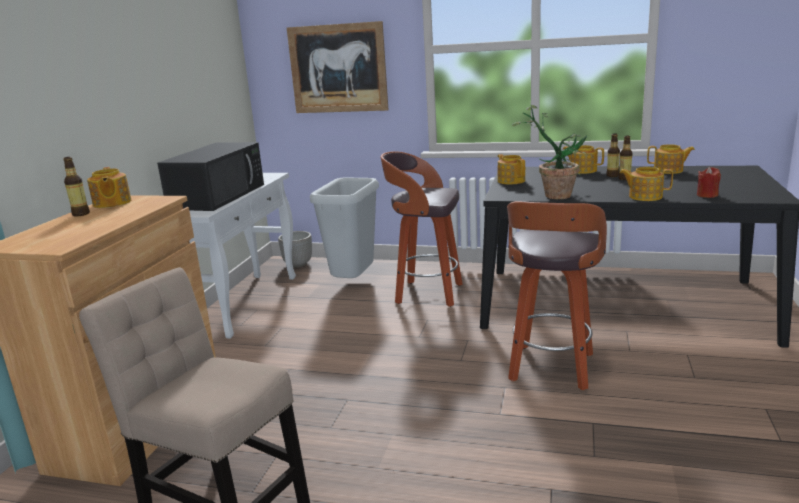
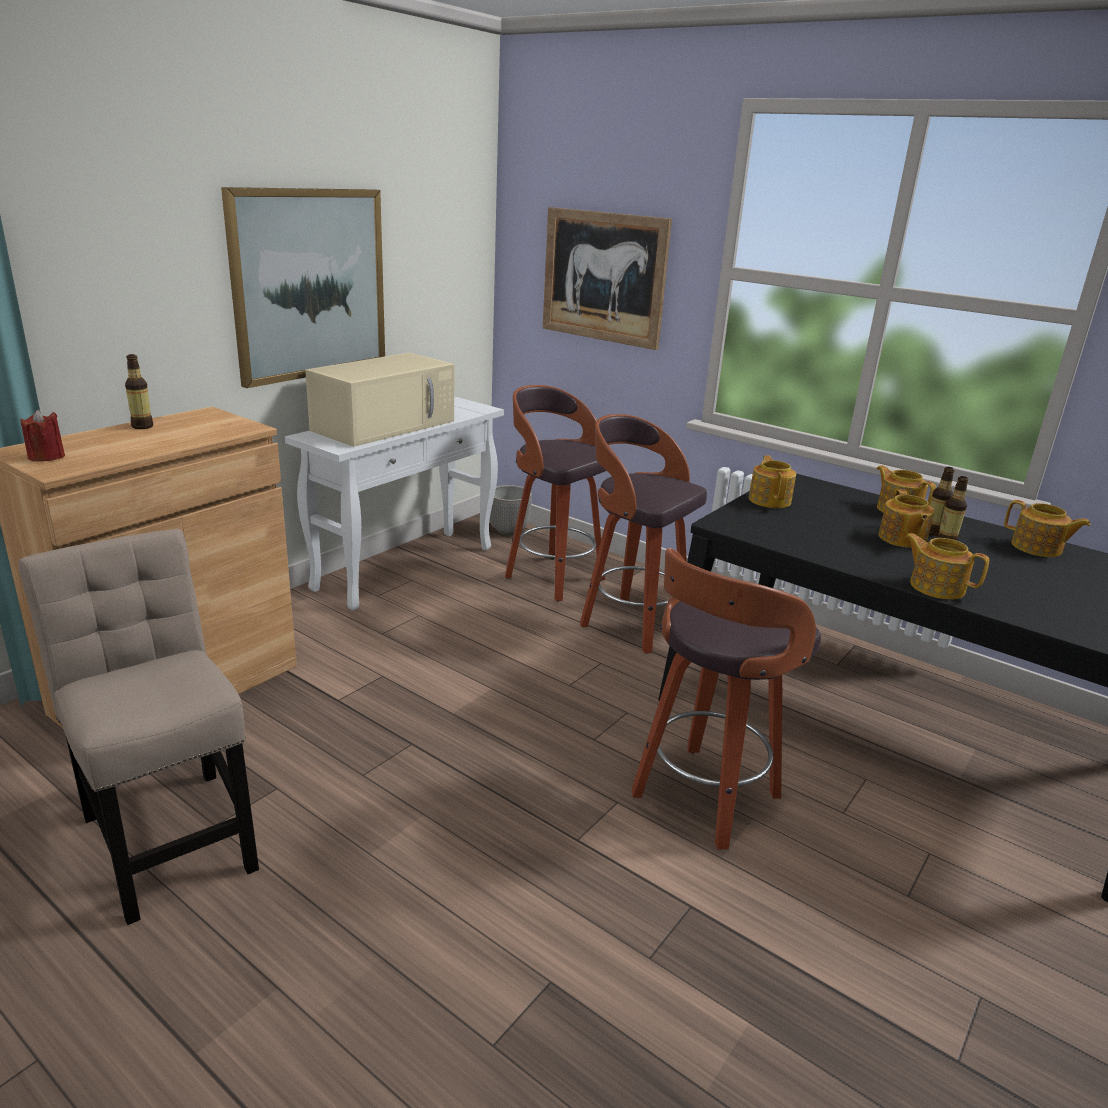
camera: 20 degrees right, 5 degrees up
(111, 203) = (191, 418): teapot -> teapot (901, 539)
(147, 98) = (310, 284): none -> picture
(218, 196) = (385, 425): black microwave -> beige microwave
(353, 283) = (552, 578): grey trash can -> stool
(553, 194) = (801, 541): potted plant -> none
(707, 195) = (1044, 614): red candle -> red candle (46, 457)

